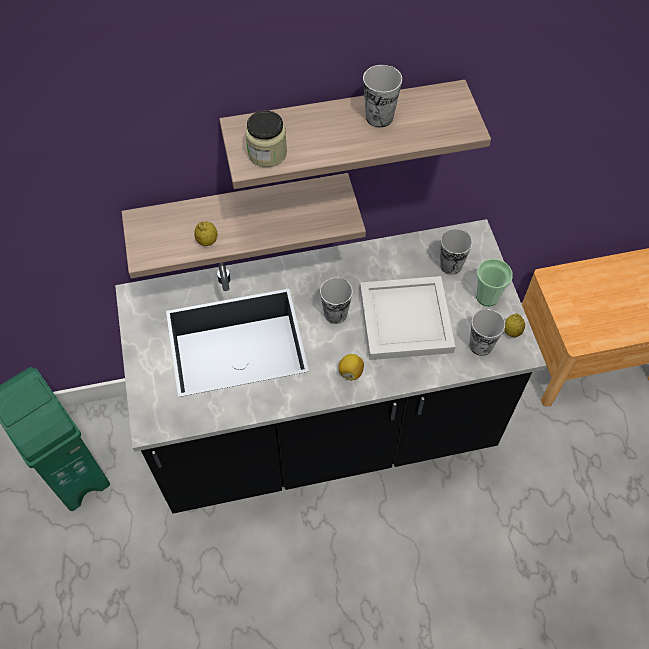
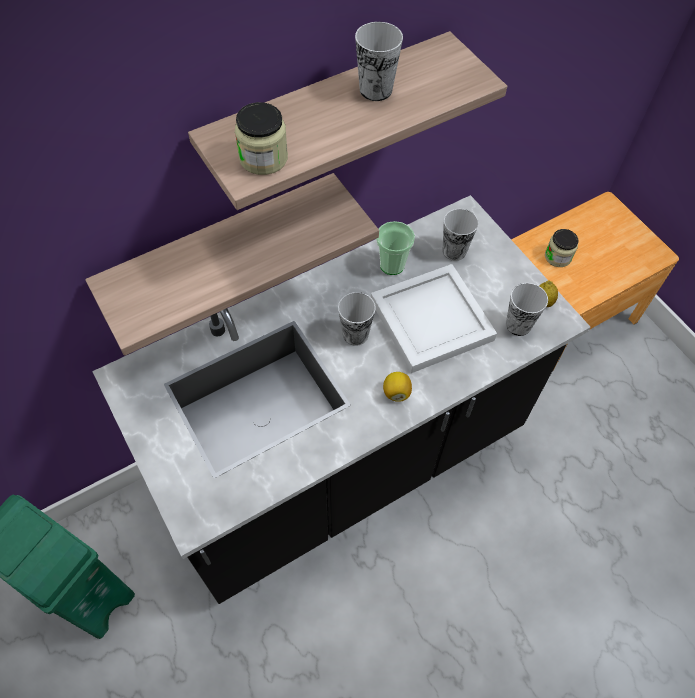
camera: 20 degrees left, 0 degrees up
(207, 241) = (203, 287): lemon -> none
(487, 296) = (504, 273): cup -> cup (392, 265)
(575, 297) = (558, 257): none -> jar

